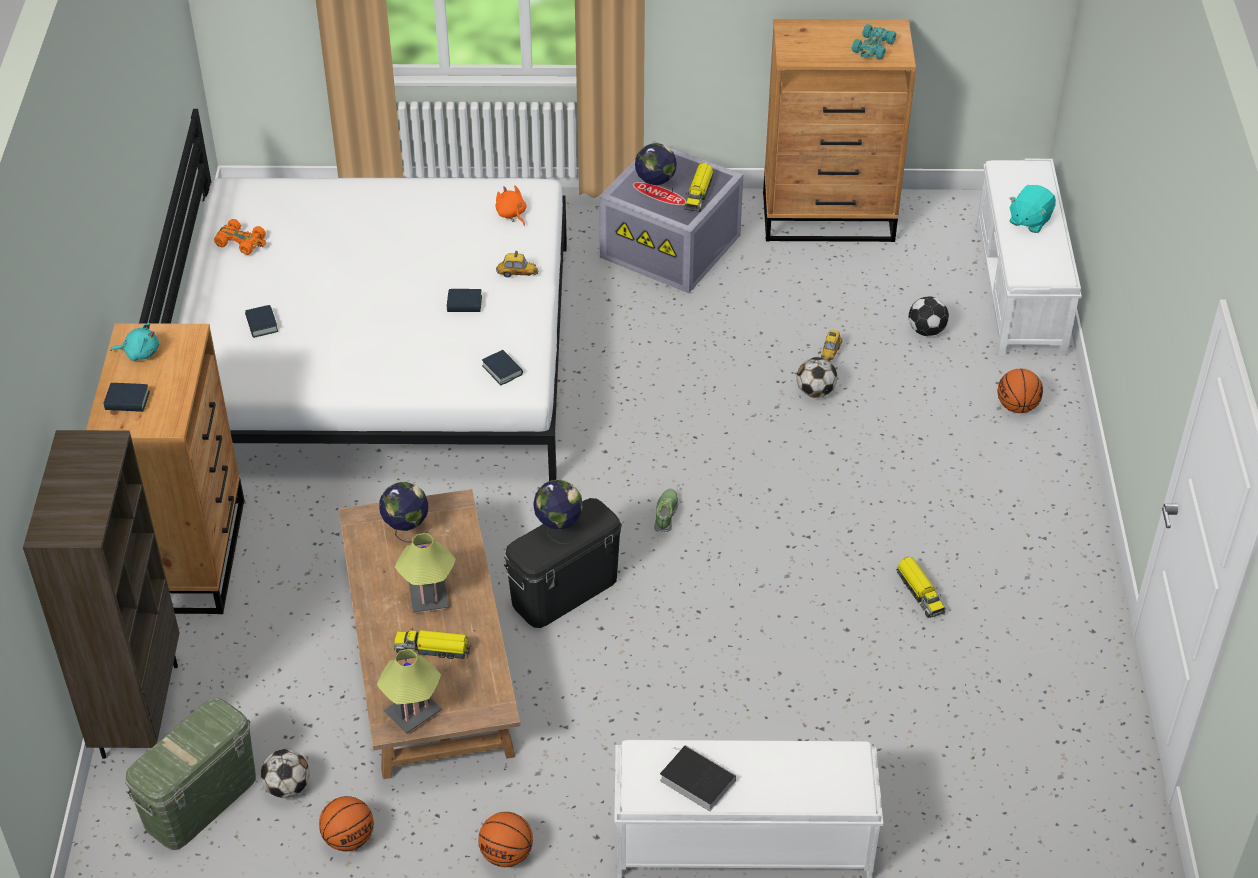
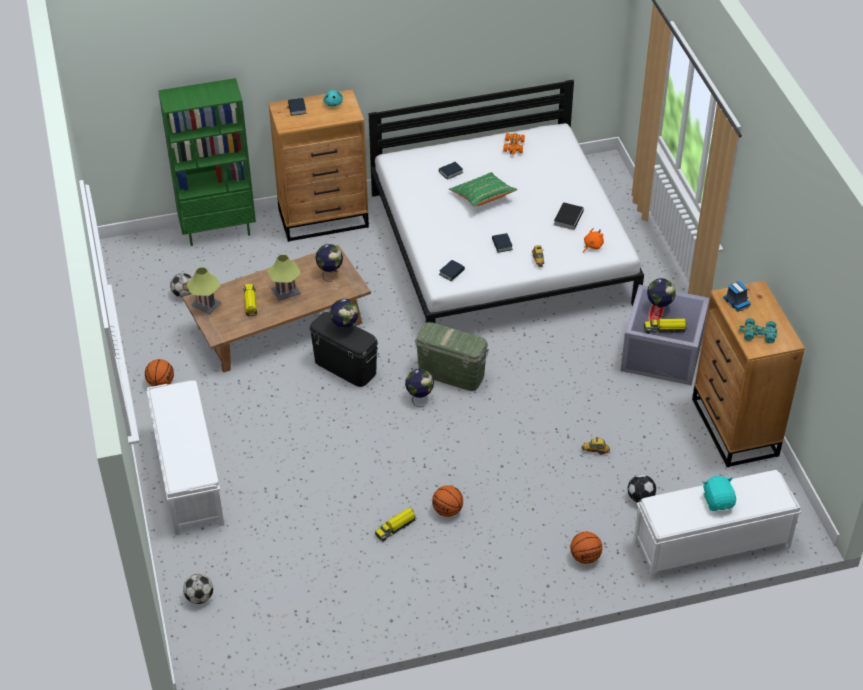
camera: 75 degrees right, 0 degrees up
(139, 710) = (218, 230): brown bookcase -> green bookcase
(200, 801) = (168, 267): green storage box -> green storage box (451, 374)
(343, 302) = (482, 197): none -> green pillow
(349, 839) = (158, 323): basketball -> basketball (447, 510)
(666, 514) = (419, 398): shoe -> globe
(695, 780) = (174, 413): book -> book (568, 217)
(807, 50) = (736, 302): none -> toy truck
(815, 392) = (554, 449): football -> football (199, 597)
(1029, 220) = (718, 501): turquoise plush toy -> turquoise plush toy turned 60 degrees clockwise

